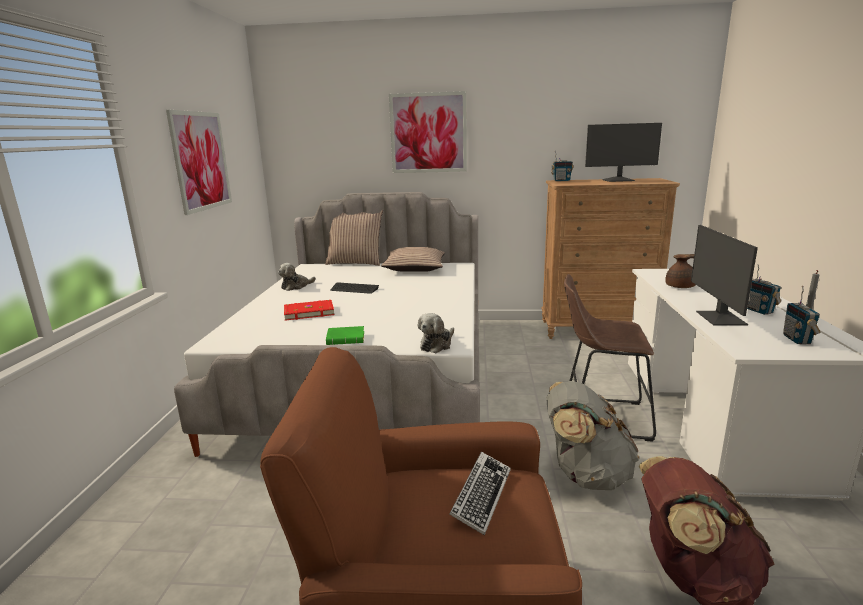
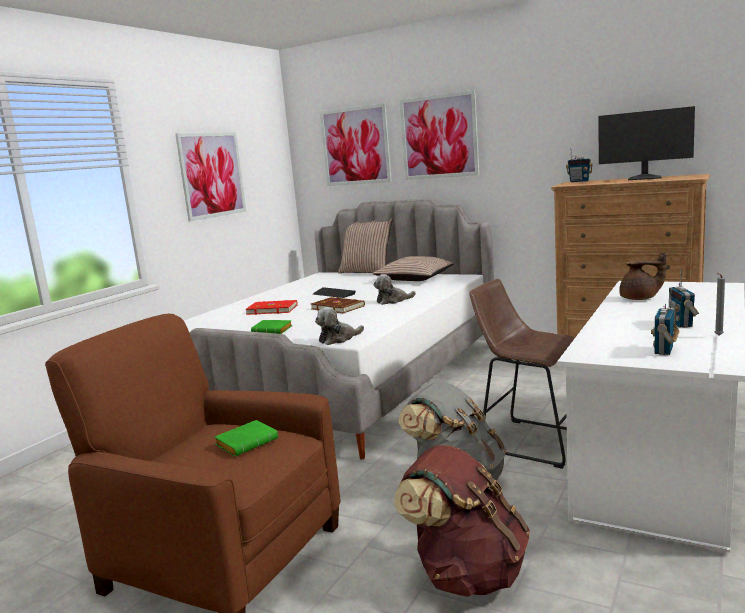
camera: 25 degrees right, 5 degrees down
(296, 286) = (289, 290): plush toy -> plush toy (393, 301)
(338, 136) = (355, 146): none -> picture
(382, 305) = (338, 307): none -> brown book
(481, 496) = (247, 442): keyboard -> green book
(719, 318) = (617, 328): monitor -> none

